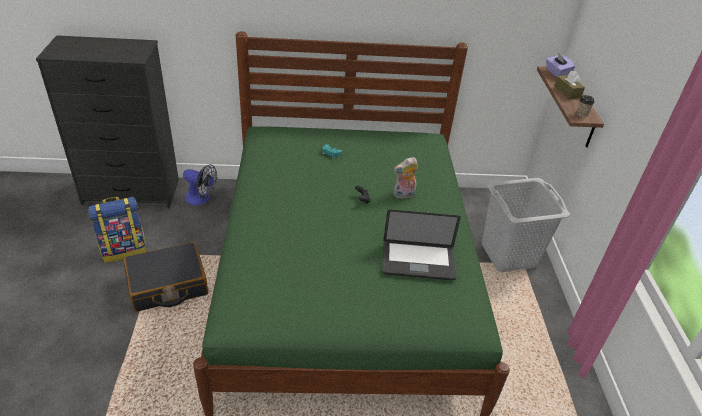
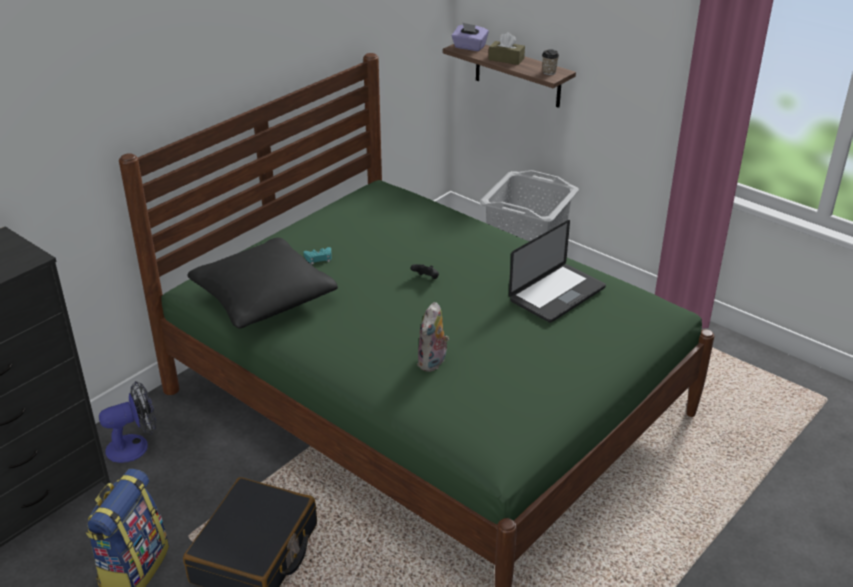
camera: 45 degrees left, 5 degrees down
(274, 155) = (263, 298): none -> black pillow
(403, 195) = (451, 251): plush toy -> plush toy (433, 363)

